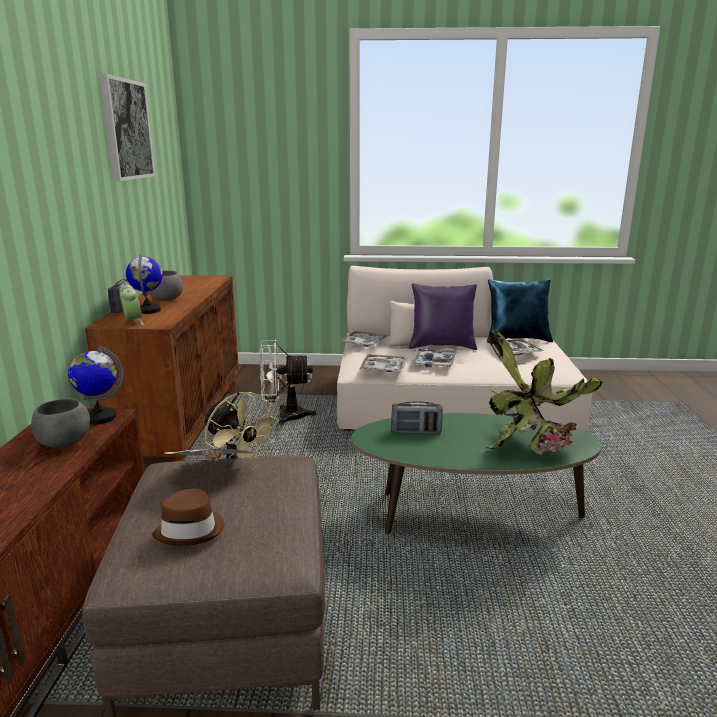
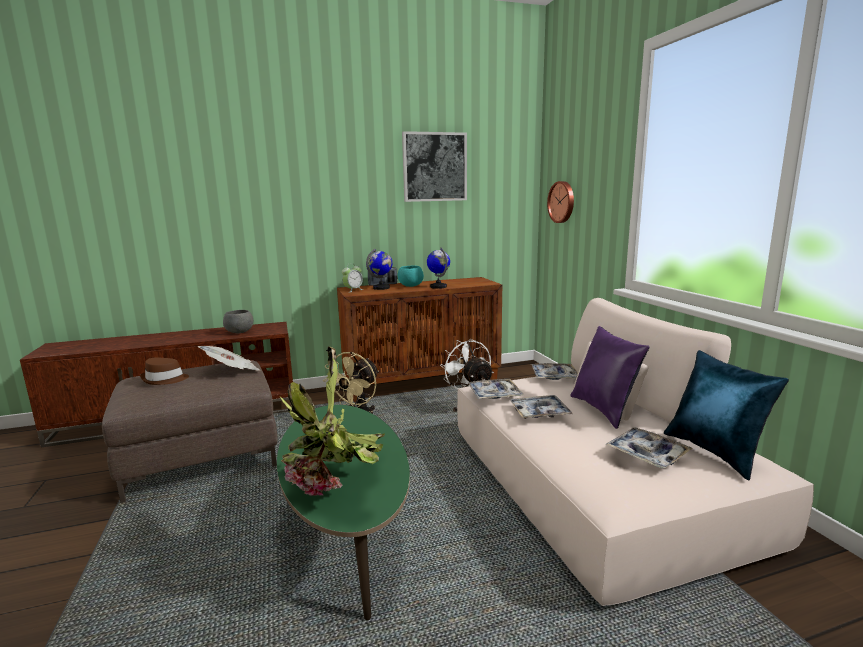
camera: 70 degrees right, 5 degrees down
(99, 417) = (273, 330): globe -> globe (438, 287)
(165, 300) = (410, 286): grey bowl -> turquoise bowl
(236, 175) = (562, 202): none -> wall clock
(416, 432) = (345, 426): radio -> none

